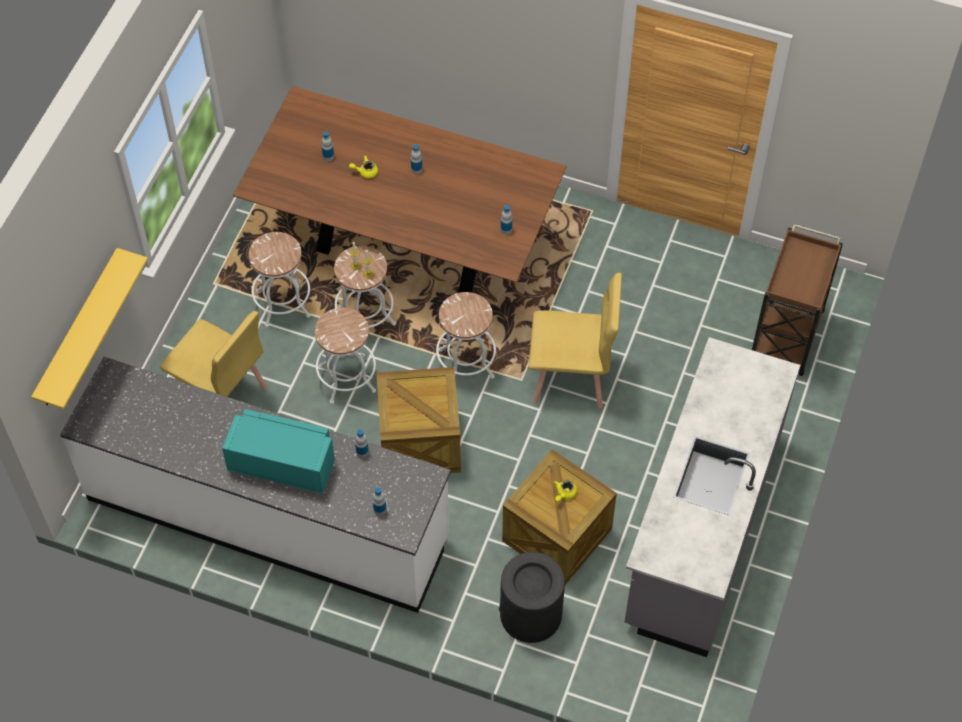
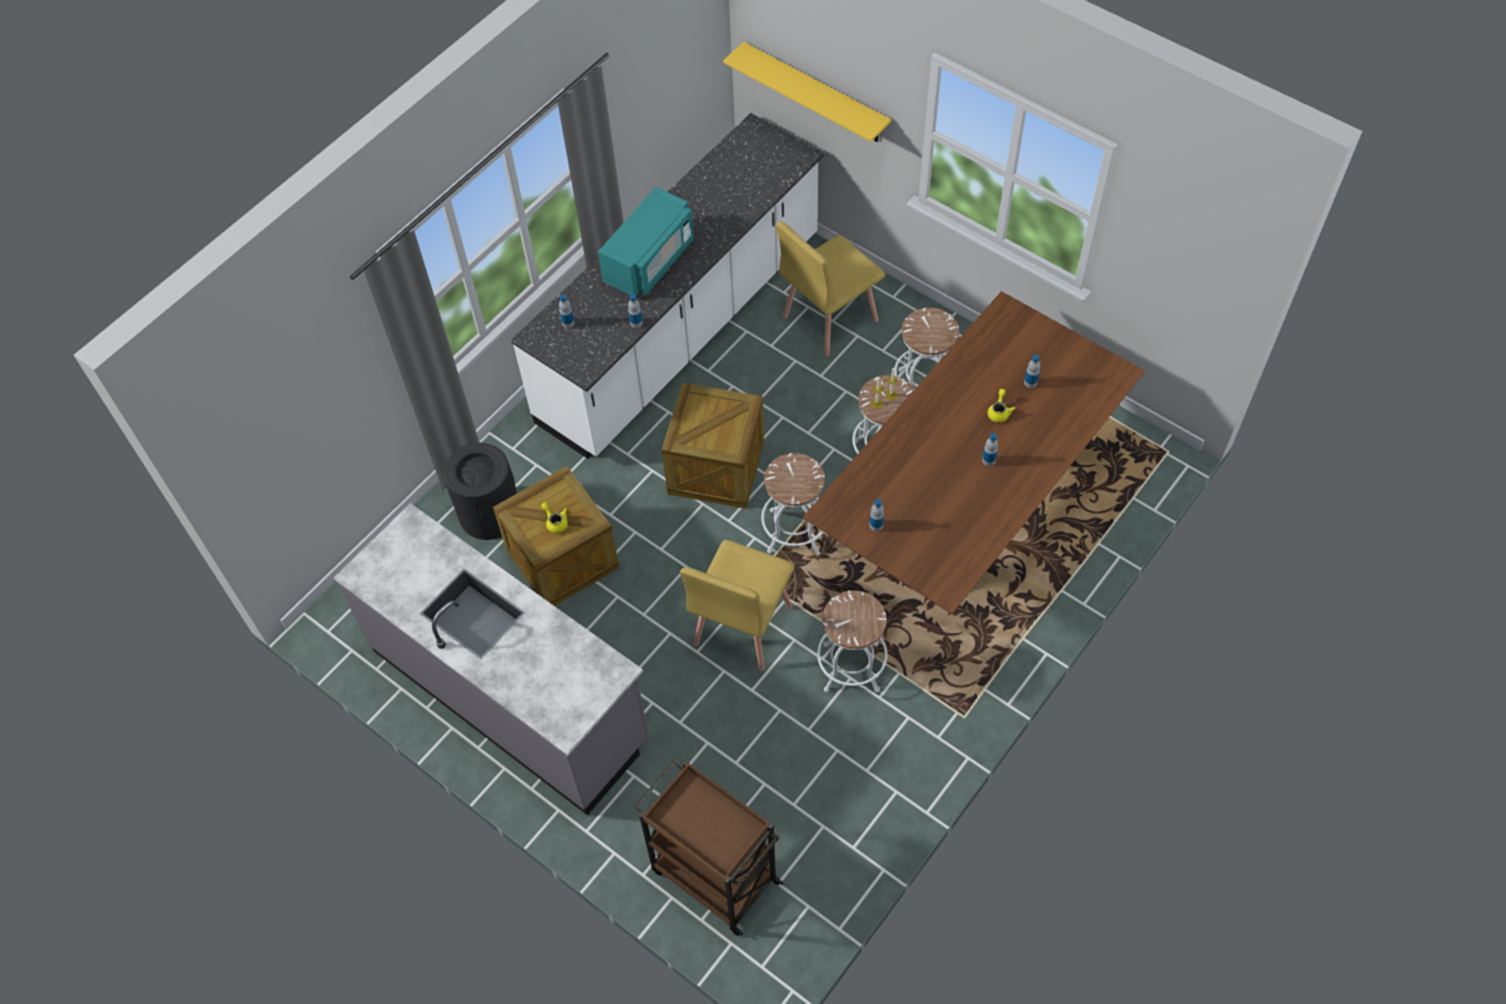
camera: 110 degrees right, 0 degrees up
(347, 378) = (813, 423): white stool -> white stool (851, 667)

